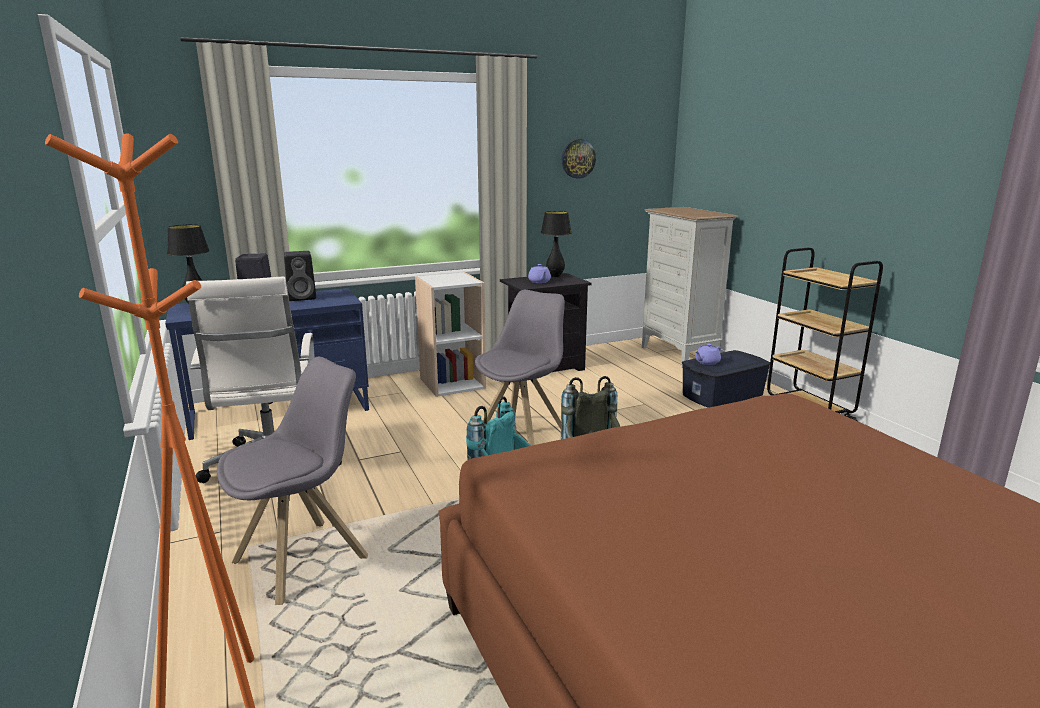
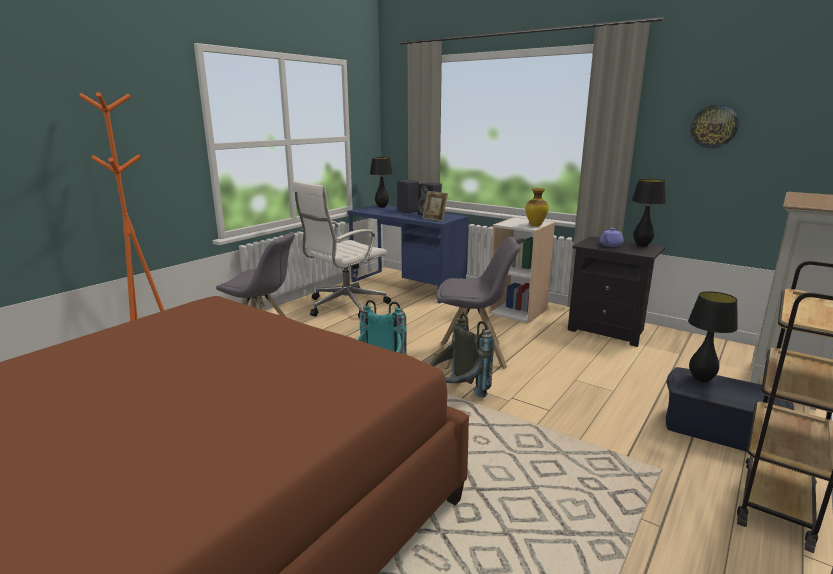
camera: 60 degrees right, 0 degrees up
(332, 300) = (434, 219): none -> picture frame
(466, 278) = (535, 225): none -> vase
(706, 362) = (701, 379): purple teapot -> black table lamp

